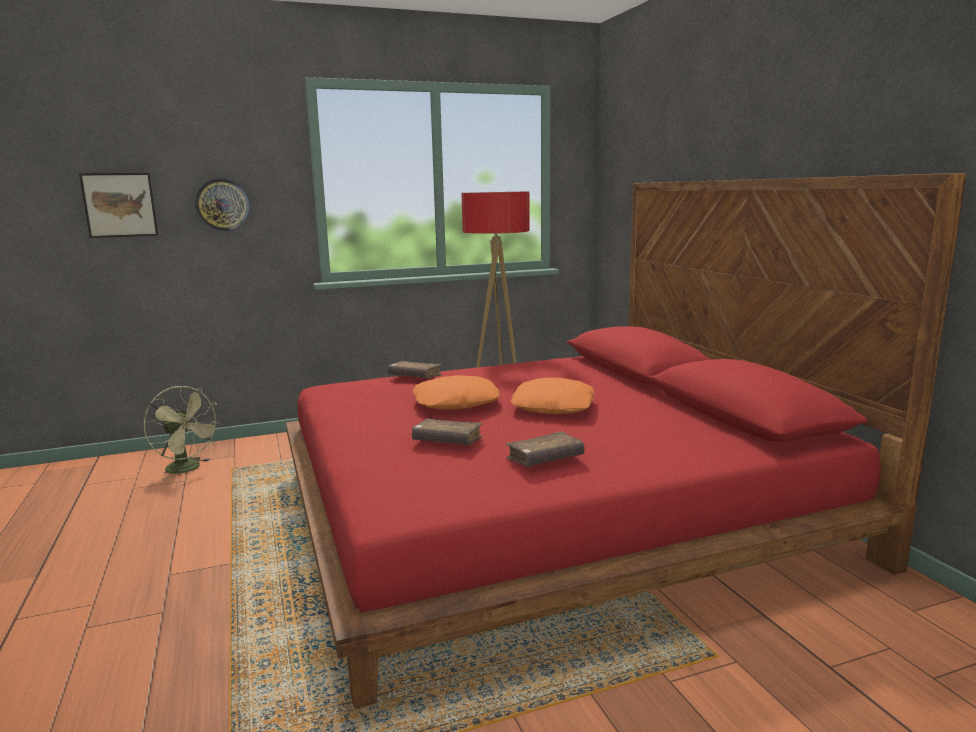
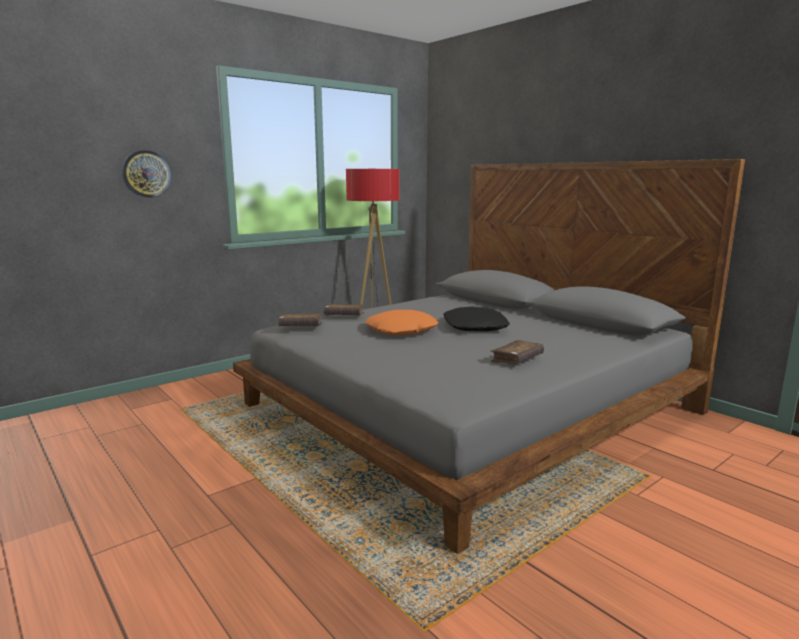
camera: 20 degrees left, 0 degrees up
(120, 205) = (50, 171): picture -> none
(188, 469) = (137, 414): green fan -> none
(447, 441) = (432, 355): brown book -> brown book (300, 326)
(546, 512) = (467, 407): red bed -> grey bed
(554, 406) = (475, 327): orange pillow -> black pillow

